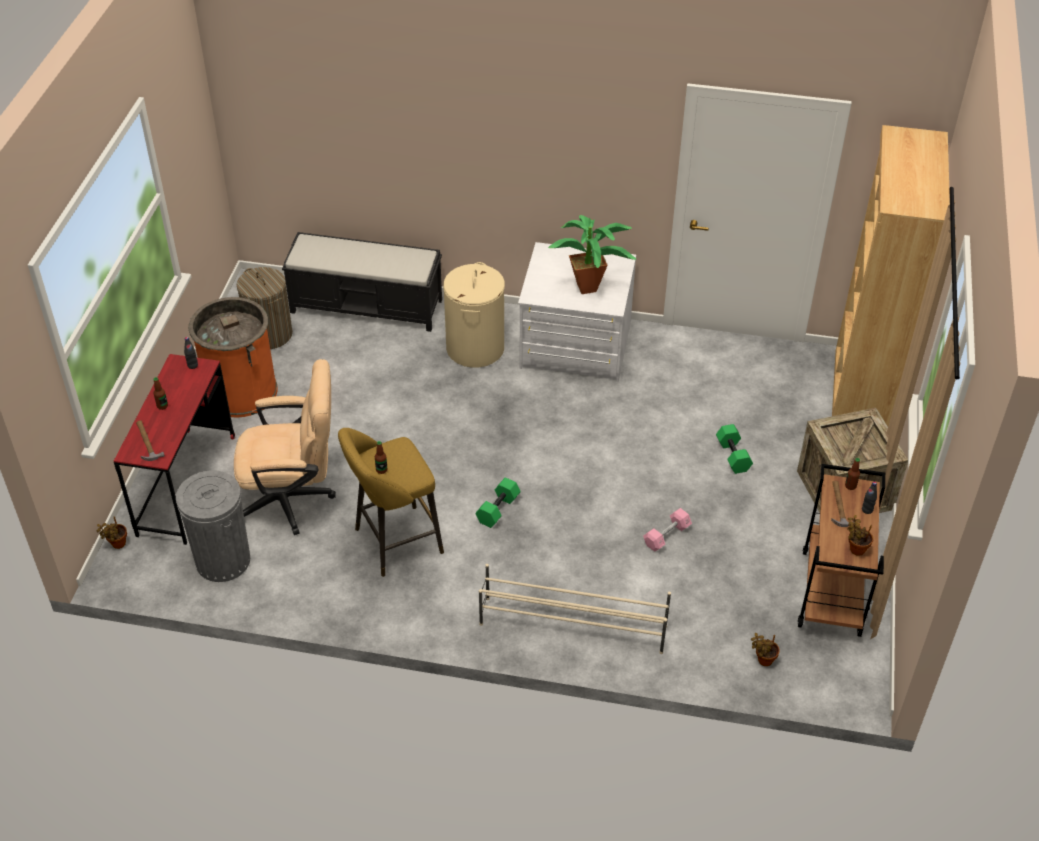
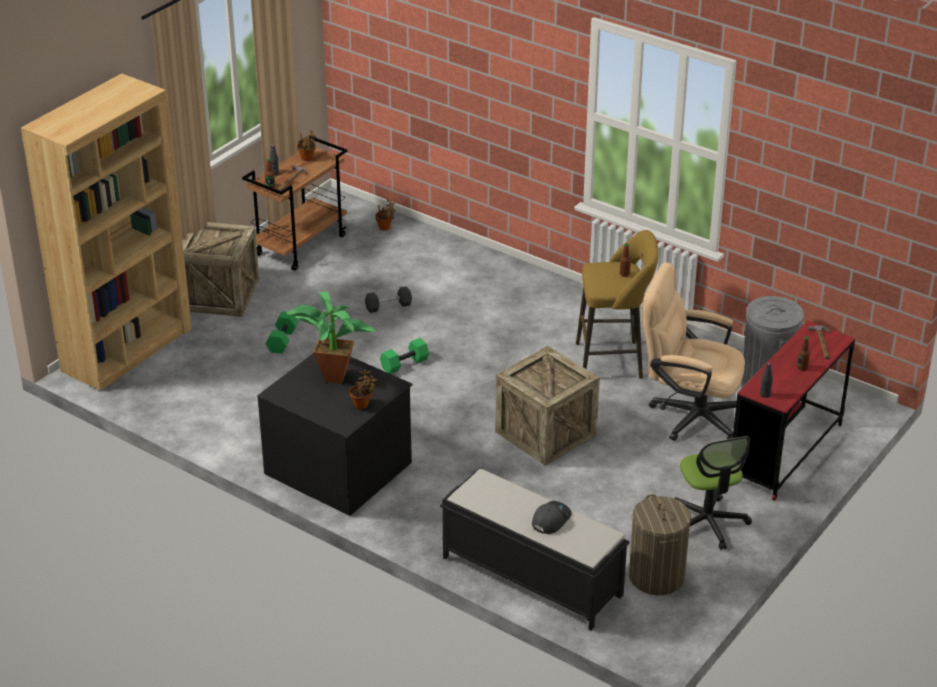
camera: 155 degrees left, 10 degrees down
(117, 544) = (859, 423): potted plant -> potted plant (362, 405)
(241, 391) = (708, 523): orange trash can -> office chair
(347, 257) = (550, 519): none -> grey cap
(420, 434) = (545, 433): none -> crate
(475, 348) = (441, 494): beige laundry basket -> none
(498, 510) = (512, 358): green dumbbell -> green dumbbell (404, 363)
(572, 624) = (504, 278): beige shoe rack -> none
(575, 346) = (339, 467): white dresser -> black dresser
(666, 535) = (388, 306): pink dumbbell -> black dumbbell

